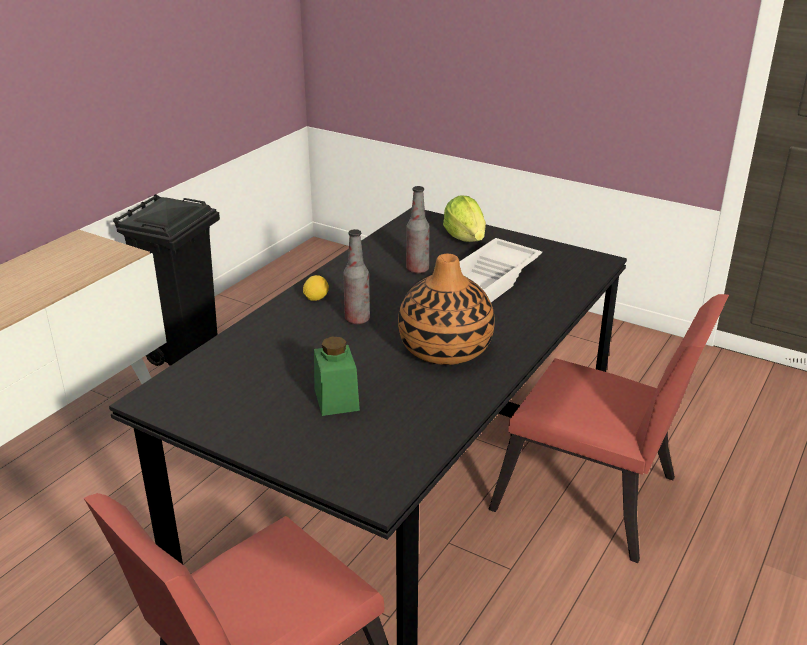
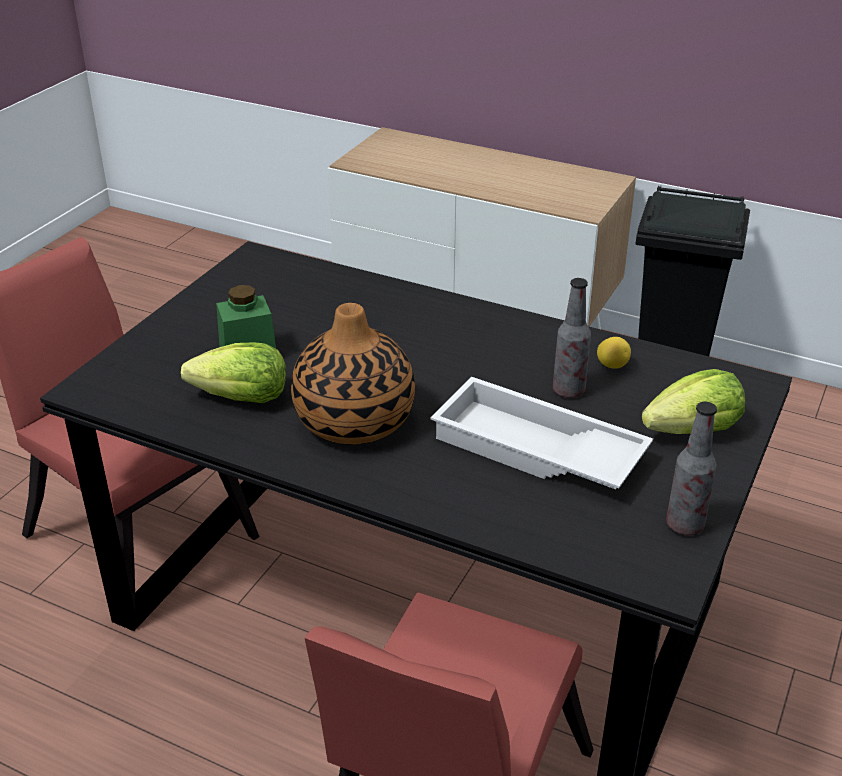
camera: 85 degrees right, 5 degrees up
(316, 298) = (466, 321): lemon -> lemon (612, 365)
(357, 319) = (419, 353): bottle -> bottle (684, 525)
(408, 400) = (242, 398): none -> lettuce

